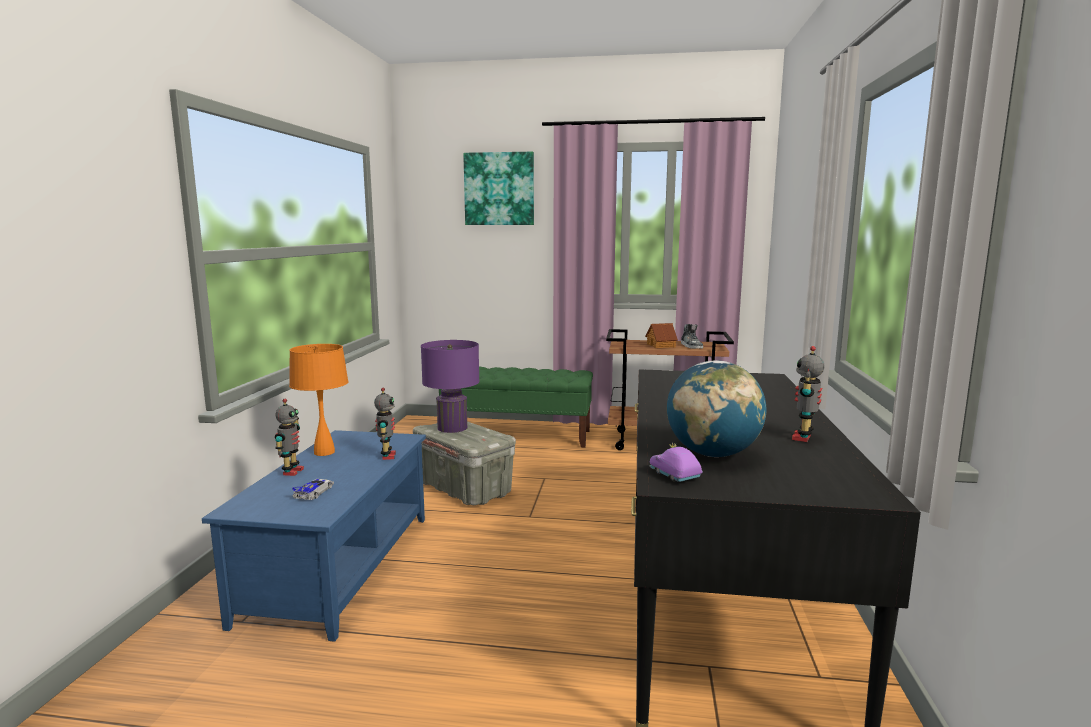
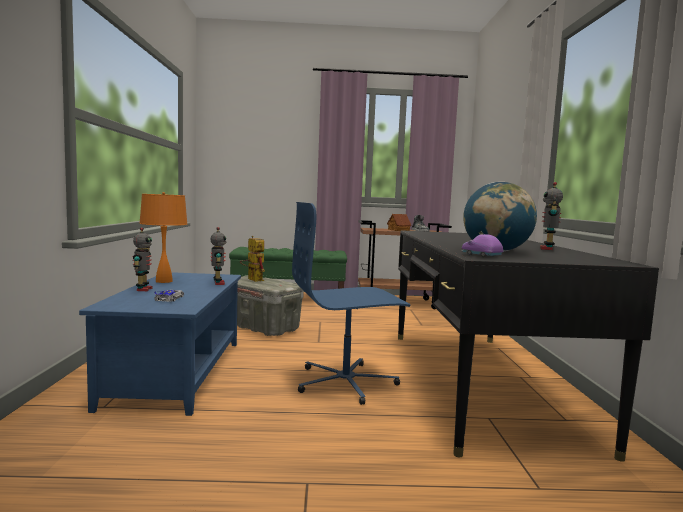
camera: 10 degrees left, 5 degrees down
(452, 428) = (252, 279): purple table lamp -> toy robot
(499, 189) = (278, 115): picture -> none
(540, 592) = (346, 382): none -> blue office chair

